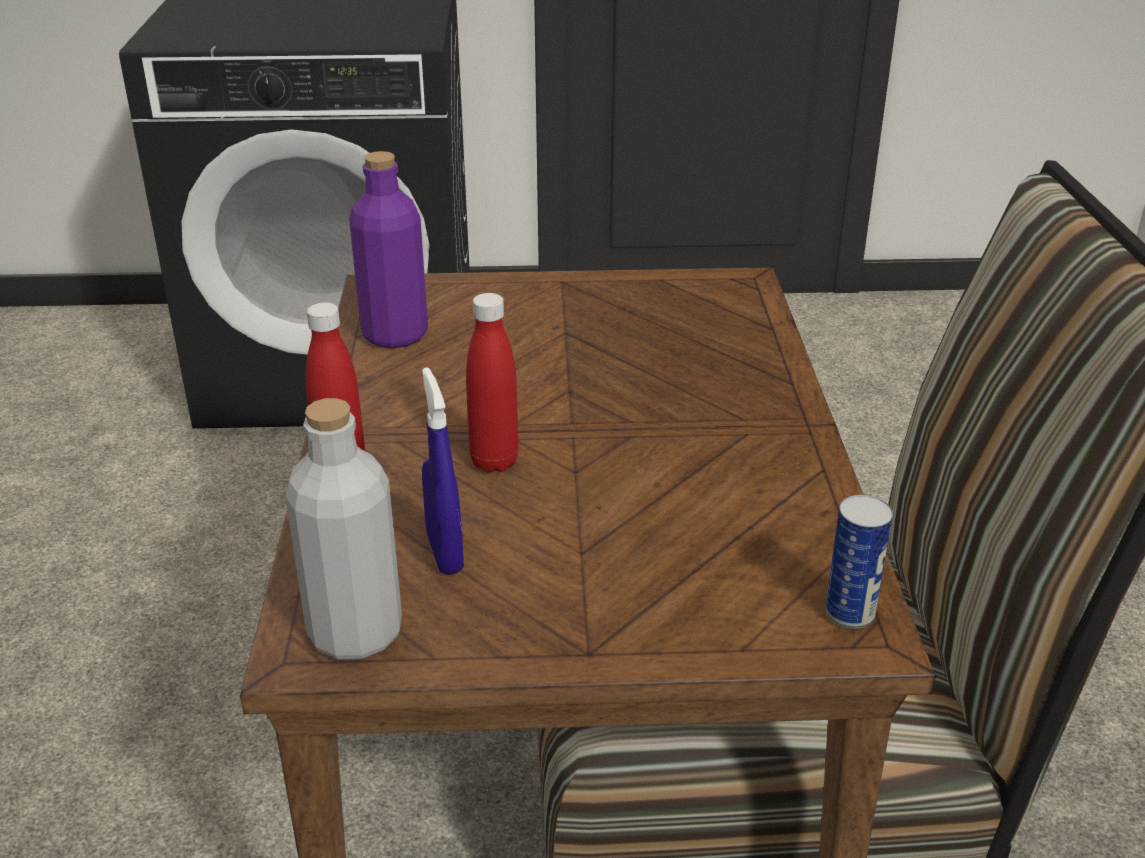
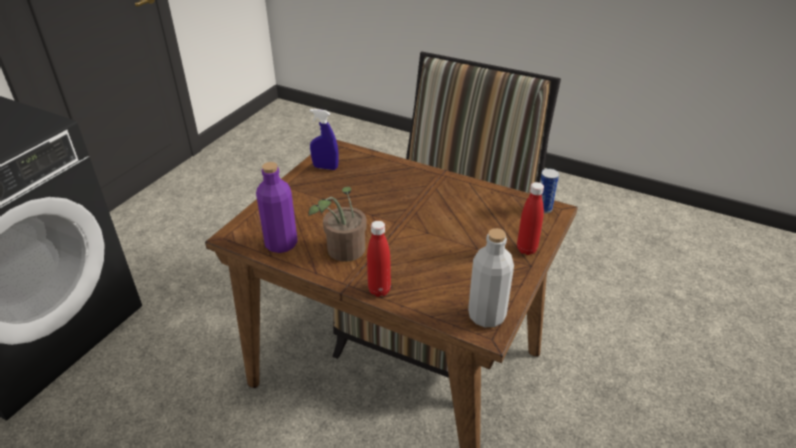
camera: 60 degrees left, 5 degrees up
(422, 399) = (343, 252): none -> potted plant
(445, 554) = (455, 280): blue spray bottle -> blue spray bottle (325, 167)
(494, 462) = (405, 249): red bottle -> red bottle (526, 249)

